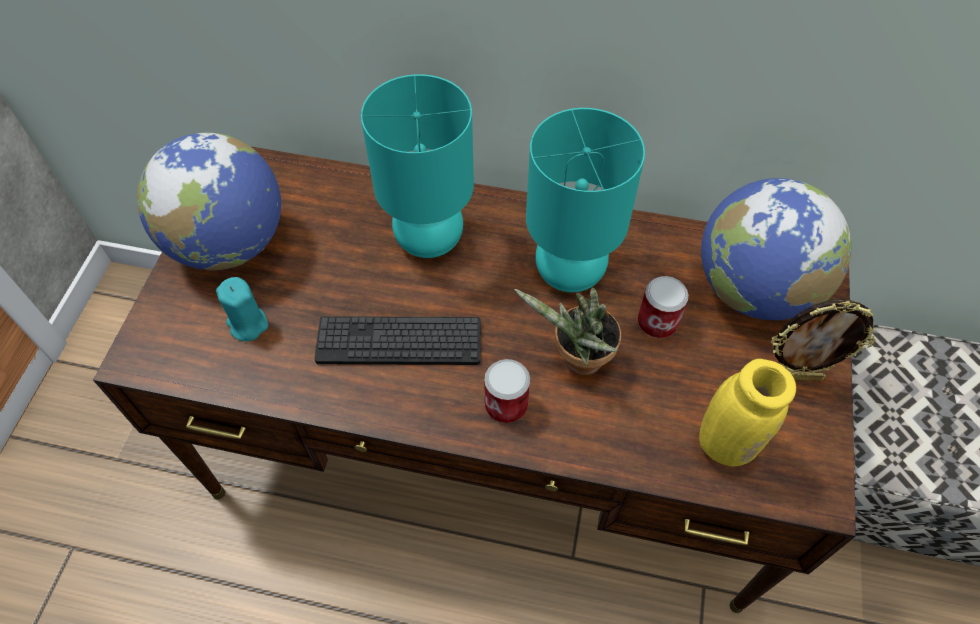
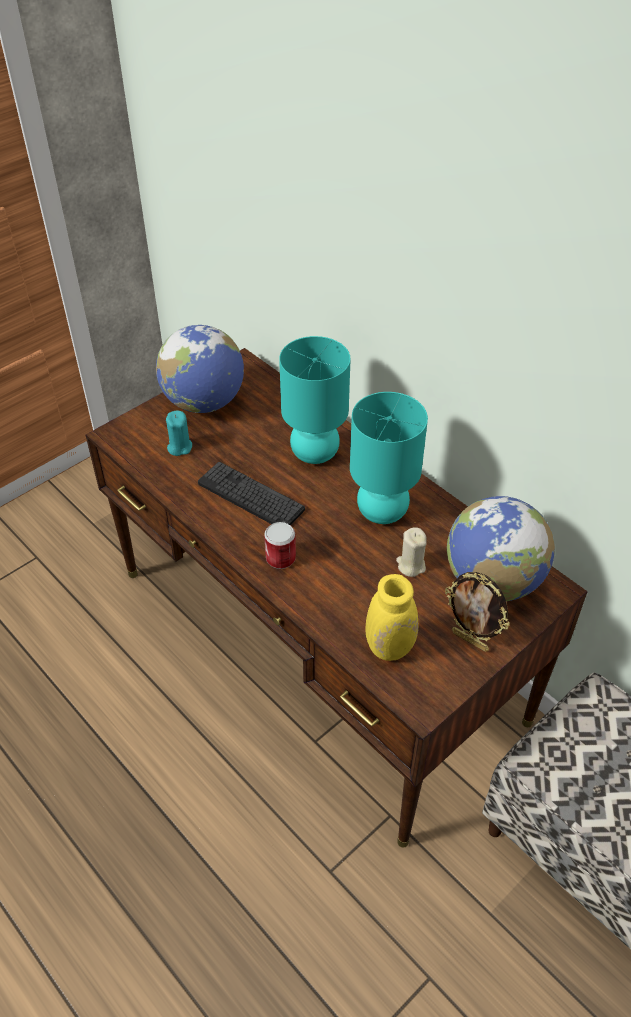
camera: 35 degrees right, 10 degrees down
(577, 361) = (341, 559): potted plant -> none
(657, 322) = (411, 565): can -> beige candle

